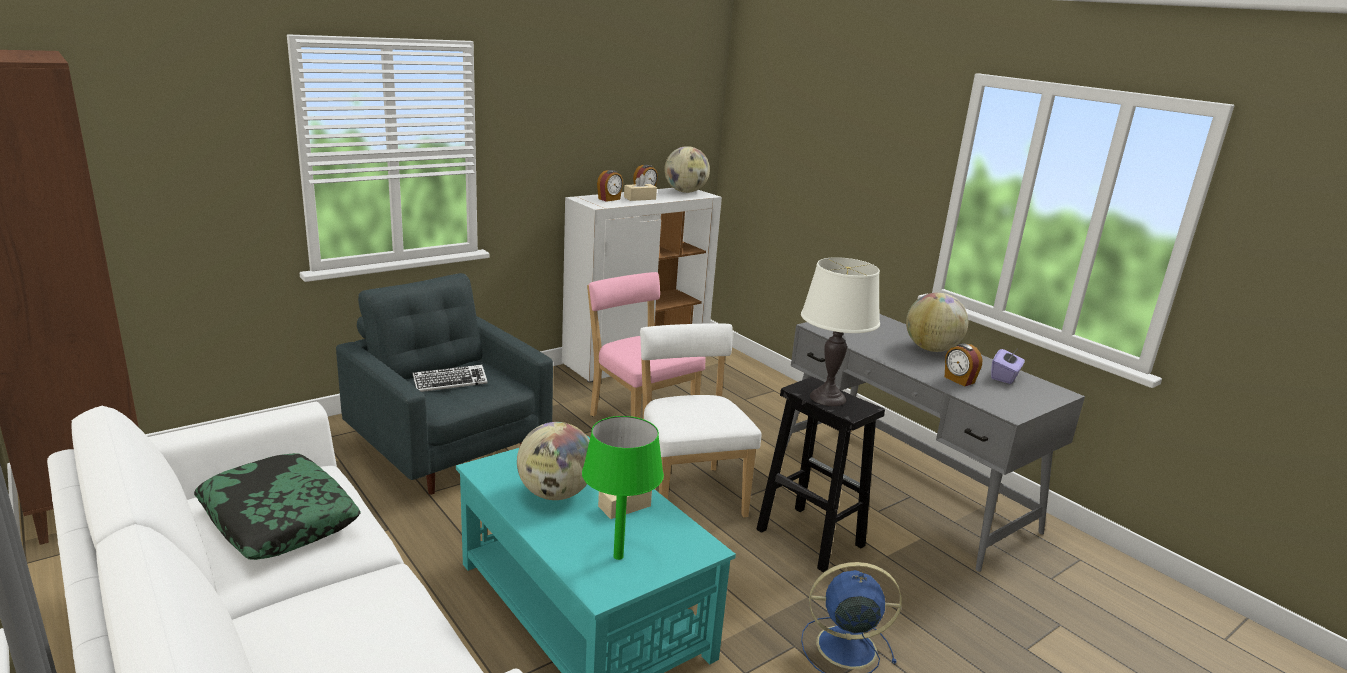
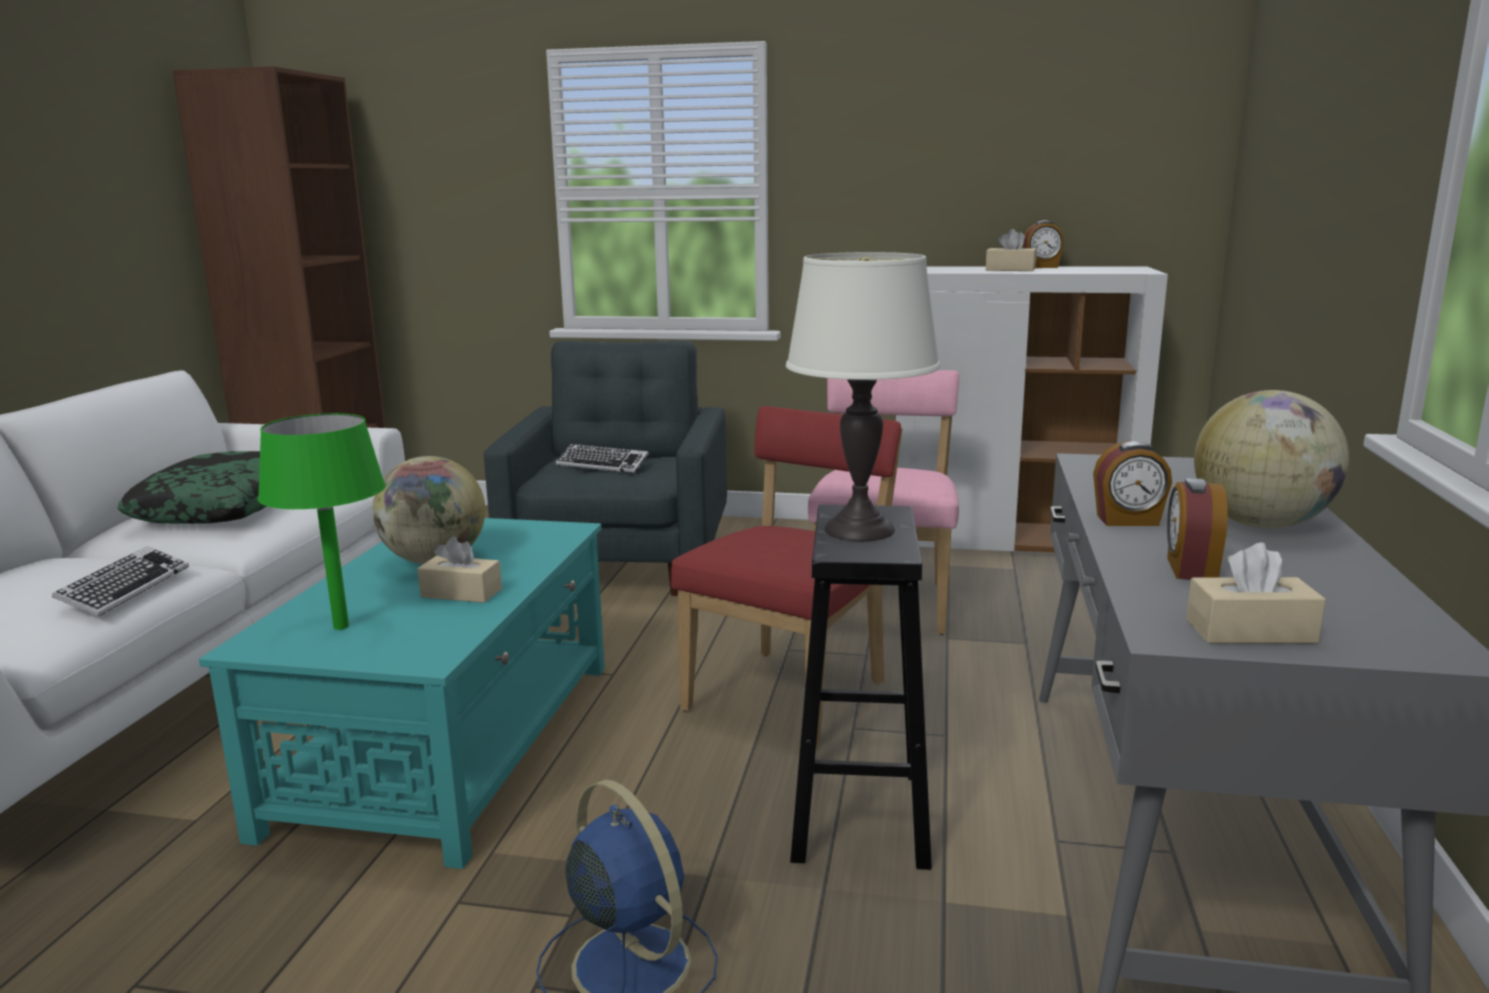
camera: 50 degrees right, 5 degrees down
(409, 608) = (125, 589): none -> keyboard
(609, 199) = (959, 268): alarm clock -> alarm clock (1128, 521)
(685, 192) = (1116, 269): globe -> none
(688, 492) = (792, 692): white chair -> red chair
(1005, 377) = (1339, 594): purple tissue box -> none
(1020, 403) = (1250, 631): none -> beige tissue box

